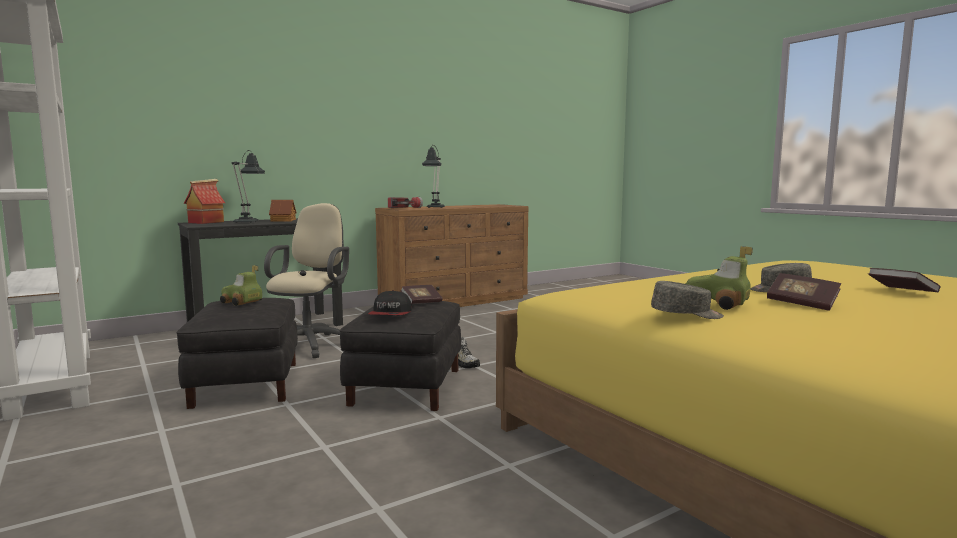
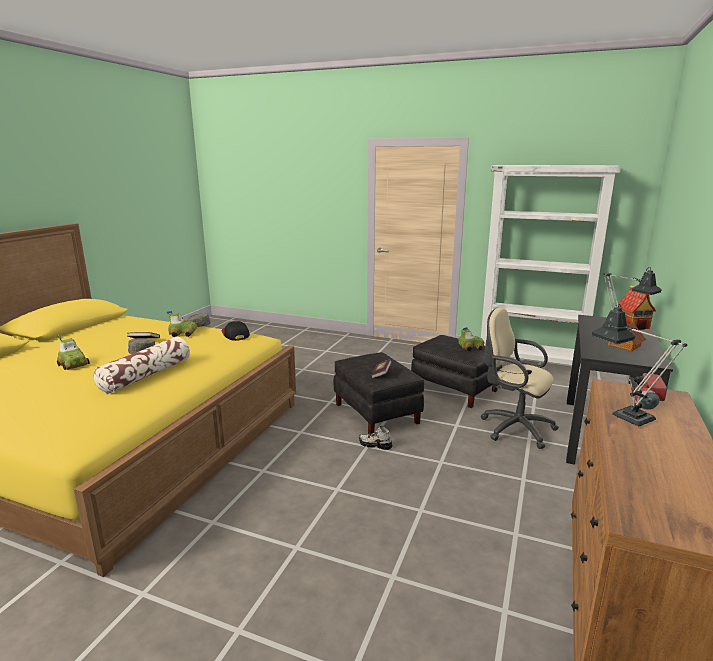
camera: 145 degrees right, 10 degrees up
(311, 344) = (513, 428): beige office chair -> beige office chair turned 150 degrees clockwise
(391, 314) = (372, 359): cap -> cap (235, 334)
(753, 274) = (146, 375): none -> pillow
(901, 291) = (74, 365): book -> toy car

